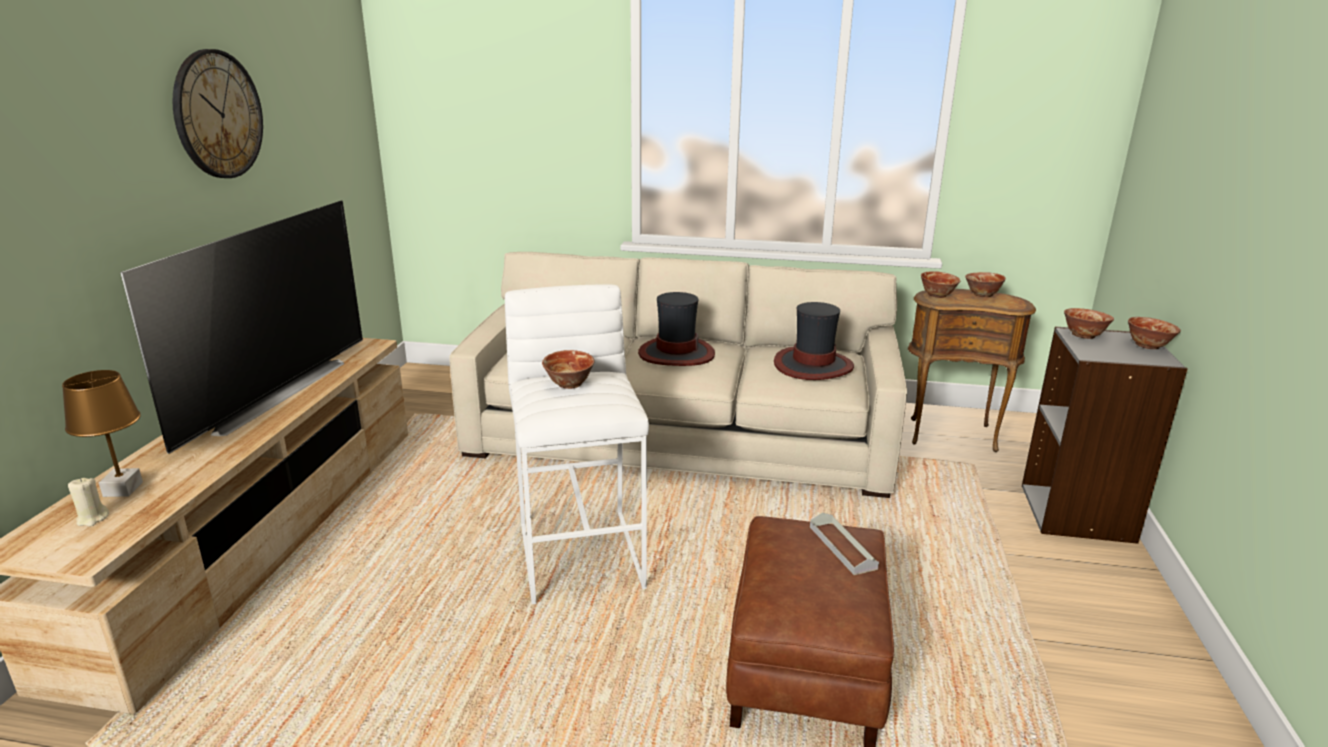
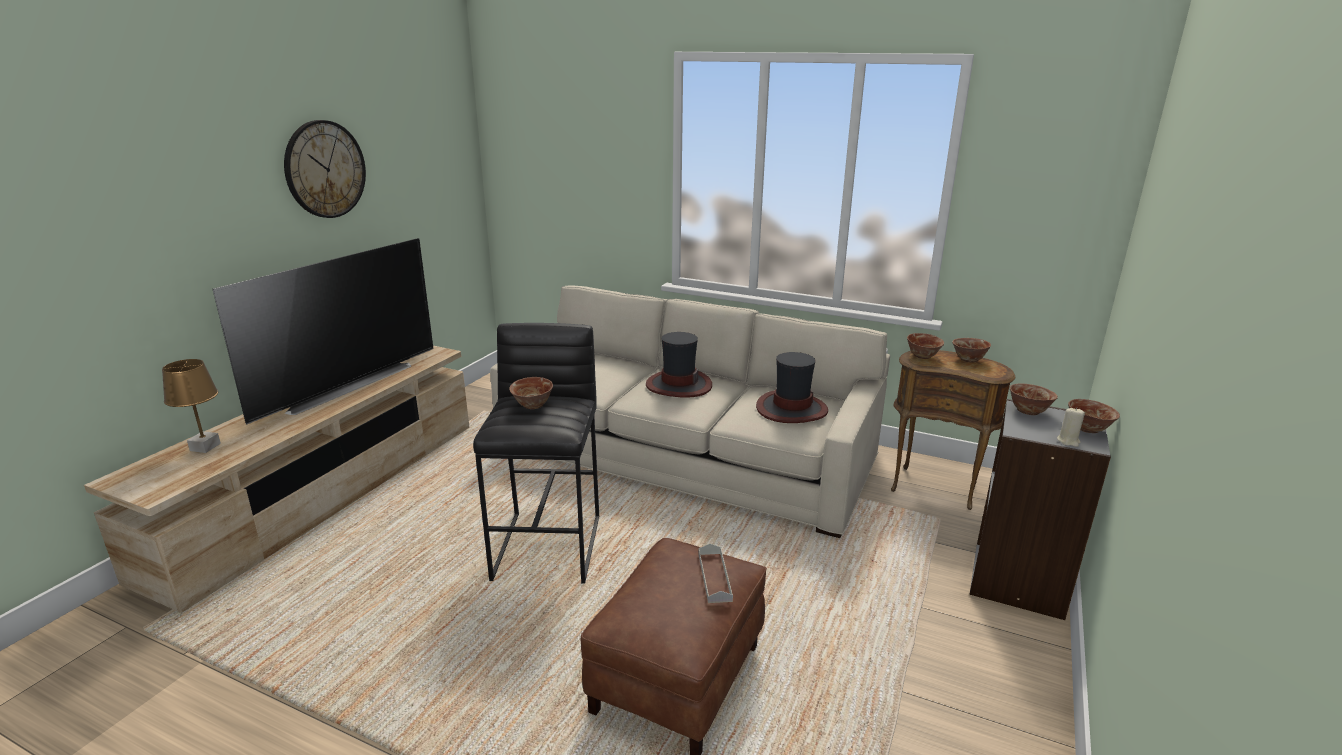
camera: 15 degrees right, 0 degrees up
(92, 519) = (174, 466): beige candle -> beige candle (1068, 441)
(581, 555) = (549, 547): white stool -> black stool

